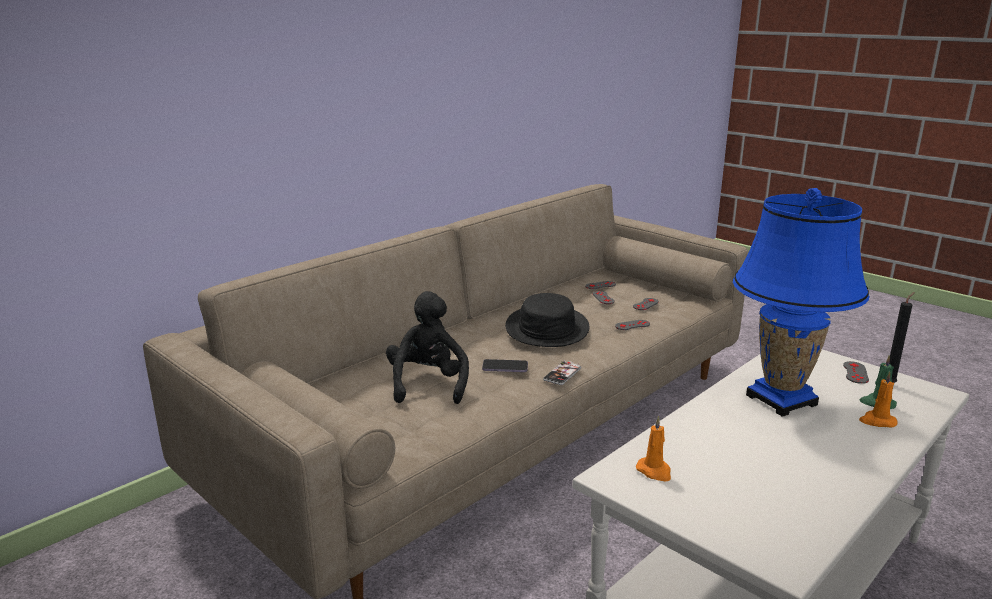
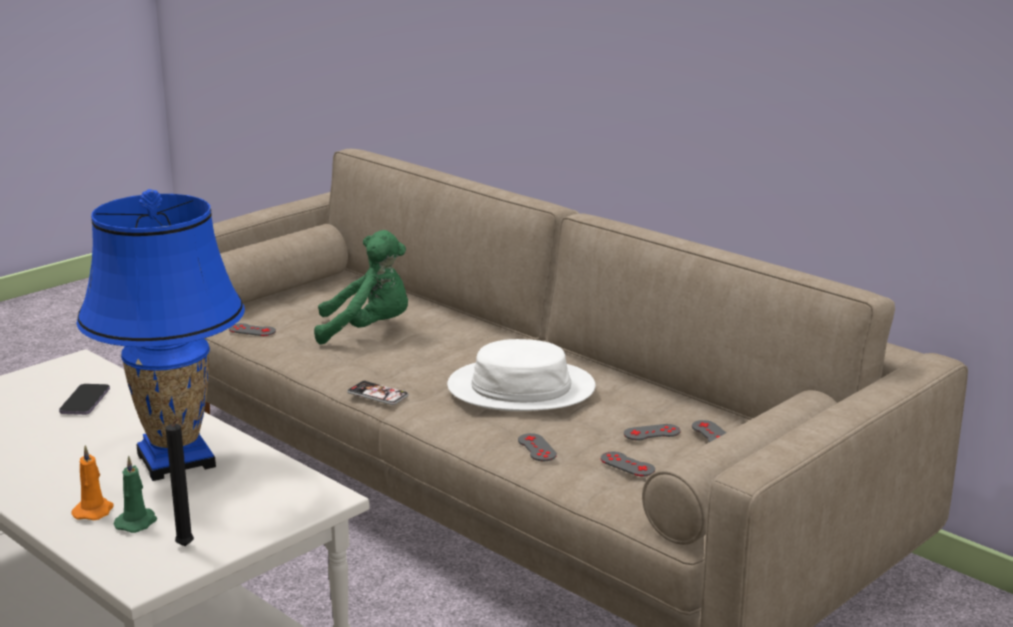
camera: 90 degrees right, 0 degrees up
(428, 384) = (368, 330): black plush toy -> green plush toy
(505, 367) = (399, 363): phone -> phone (85, 402)
(546, 328) = (521, 388): black hat -> white hat
(654, 471) = (72, 379): orange candle -> none
(855, 372) = (229, 528): grey game controller -> grey game controller (252, 330)

